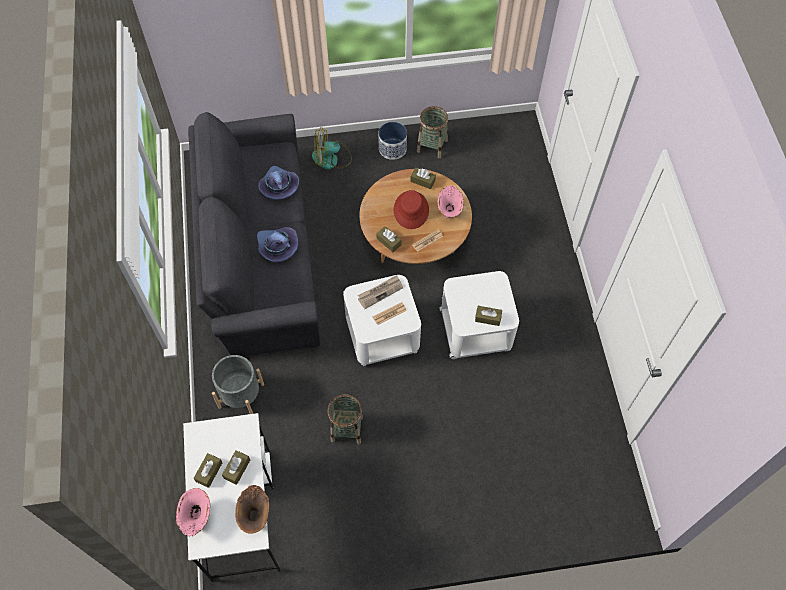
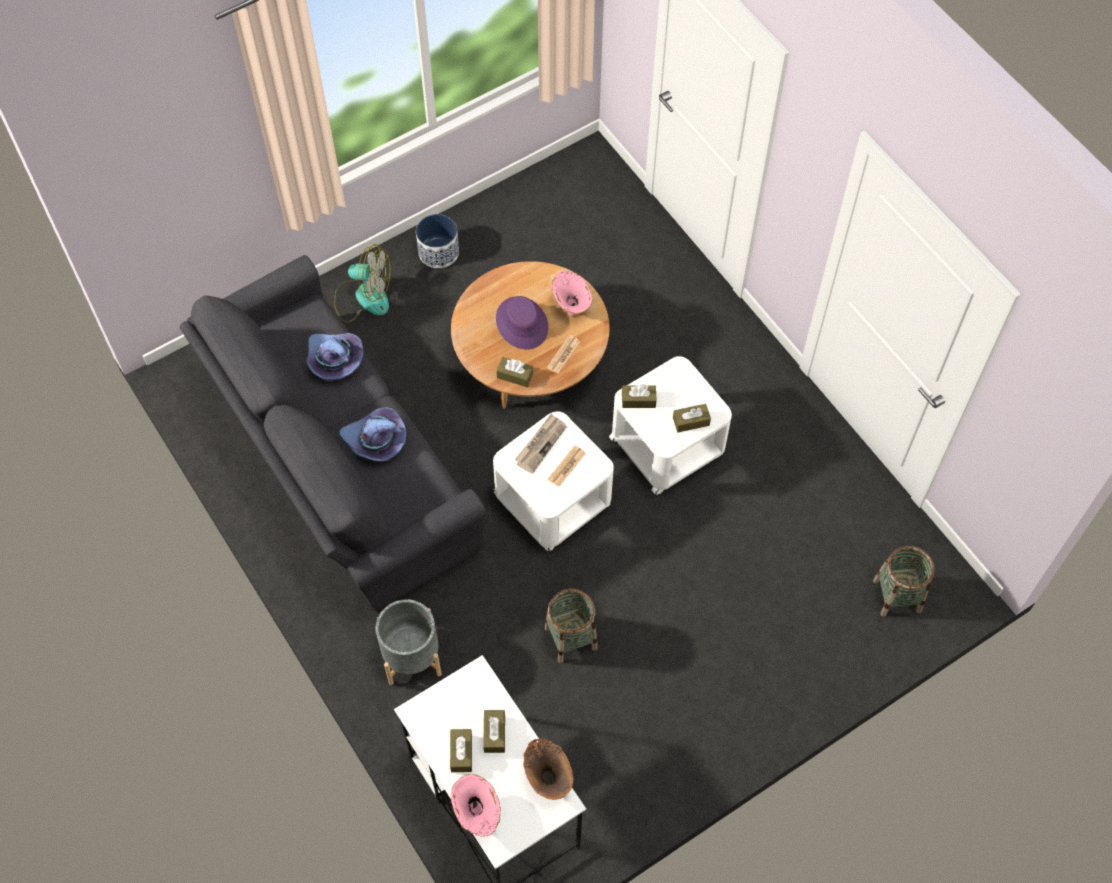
camera: 25 degrees left, 0 degrees up
(331, 159) = (363, 297): fan -> fan turned 135 degrees counterclockwise
(411, 210) = (522, 323): red hat -> purple hat
(422, 181) = (517, 279): brown tissue box -> brown tissue box (638, 400)
(432, 145) = (489, 228): basket -> basket (897, 595)

